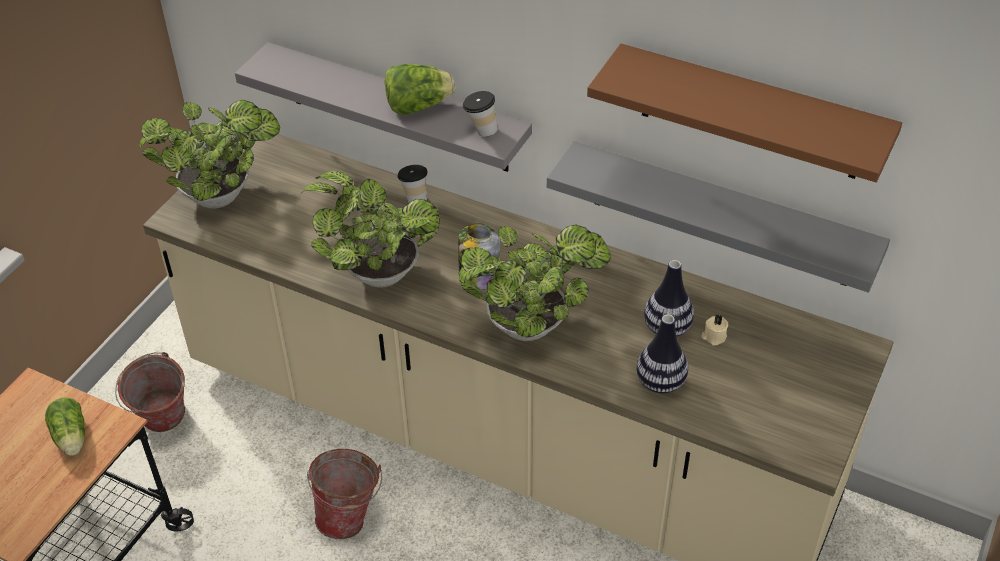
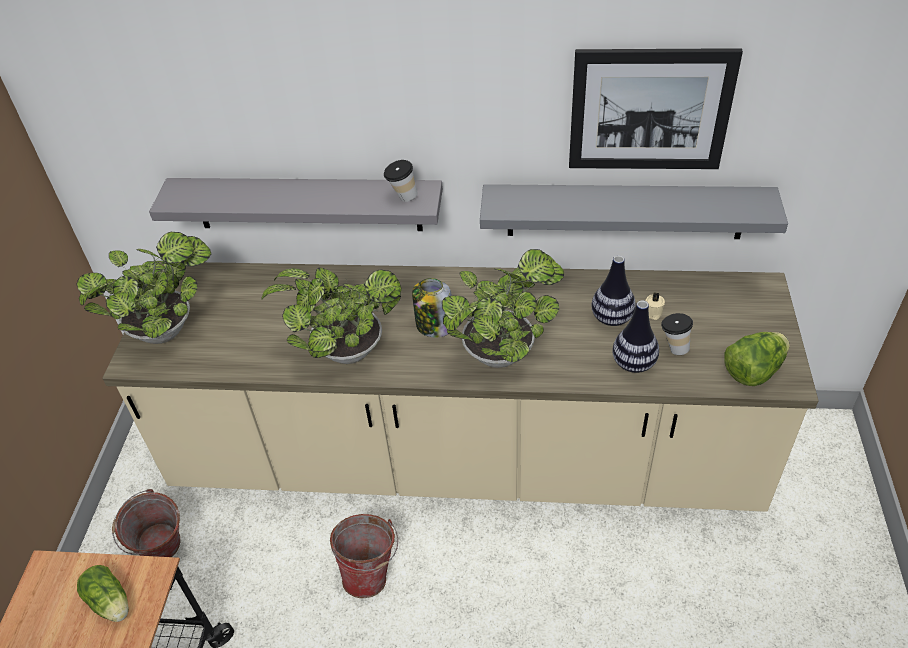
camera: 20 degrees left, 0 degrees up
(414, 199) = (344, 280): cup -> cup (673, 347)
(418, 106) = (335, 193): lettuce -> lettuce (753, 371)
(751, 113) = (650, 110): brown shelf -> picture

